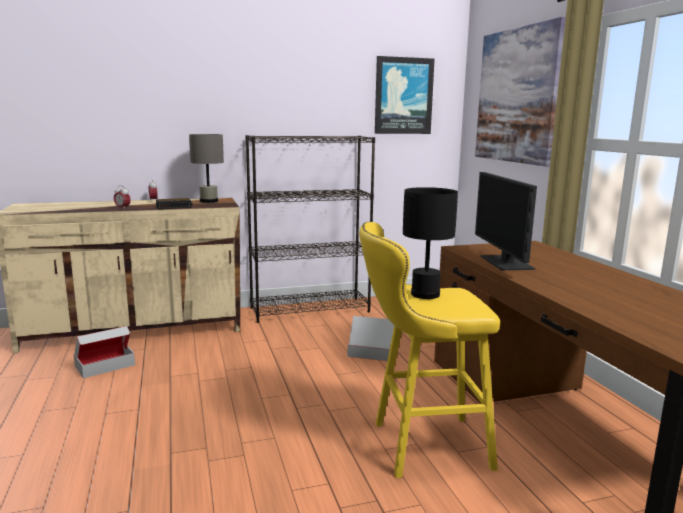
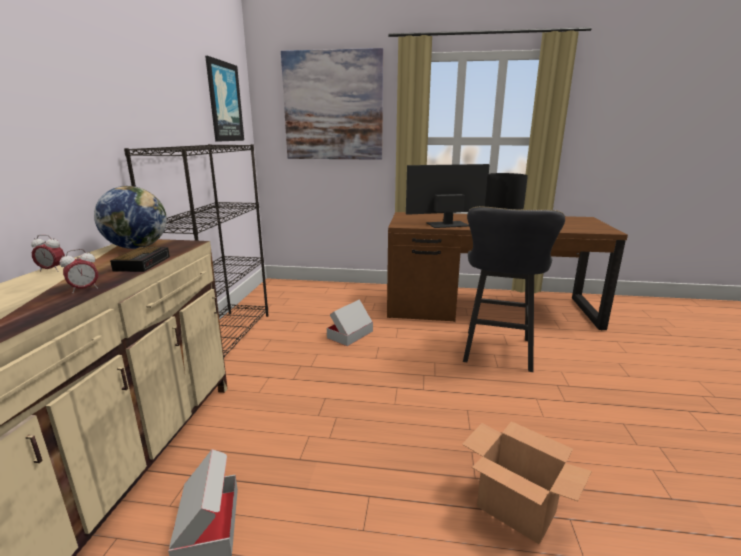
camera: 65 degrees left, 5 degrees up
(135, 477) = (515, 509): none -> cardboard box
(209, 201) = (137, 247): grey table lamp -> globe
(416, 446) = (497, 355): yellow stool -> black stool
(506, 263) = (447, 224): monitor -> monitor turned 150 degrees clockwise

